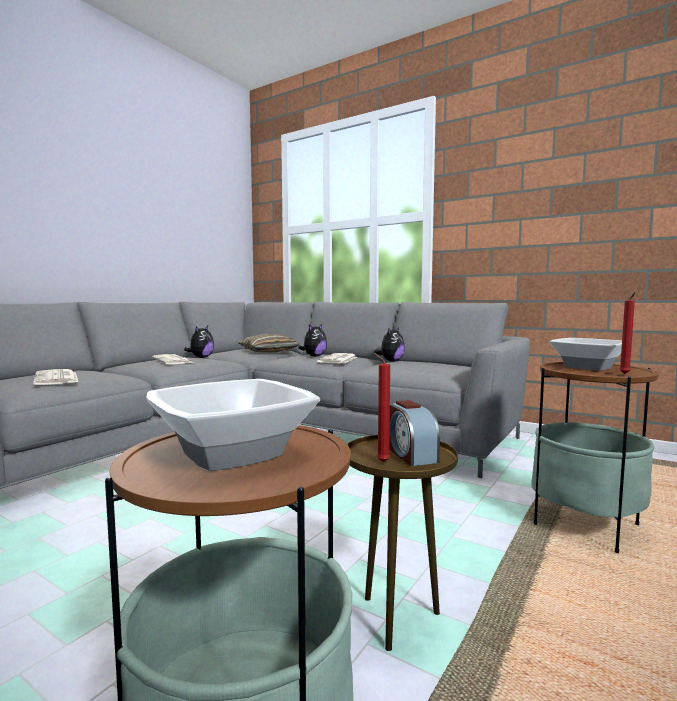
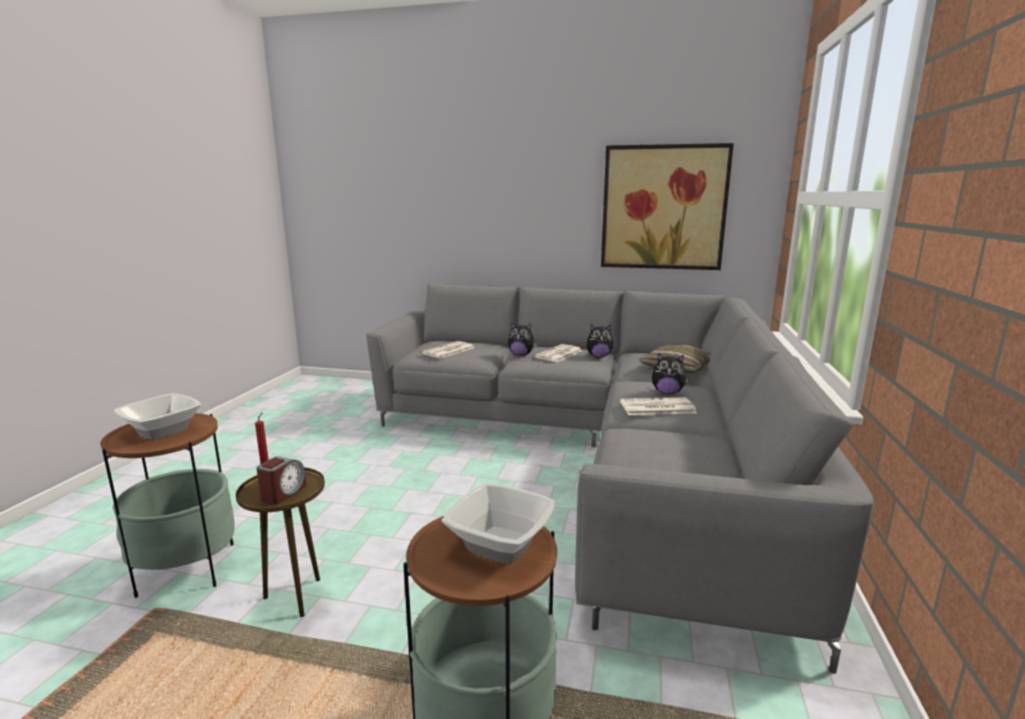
camera: 70 degrees right, 10 degrees up
(184, 232) = (663, 208): none -> picture
(391, 361) = (705, 436): plush toy -> plush toy (521, 355)
(411, 455) = (283, 493): alarm clock -> alarm clock turned 150 degrees clockwise
(625, 374) = (429, 564): red candle -> none

